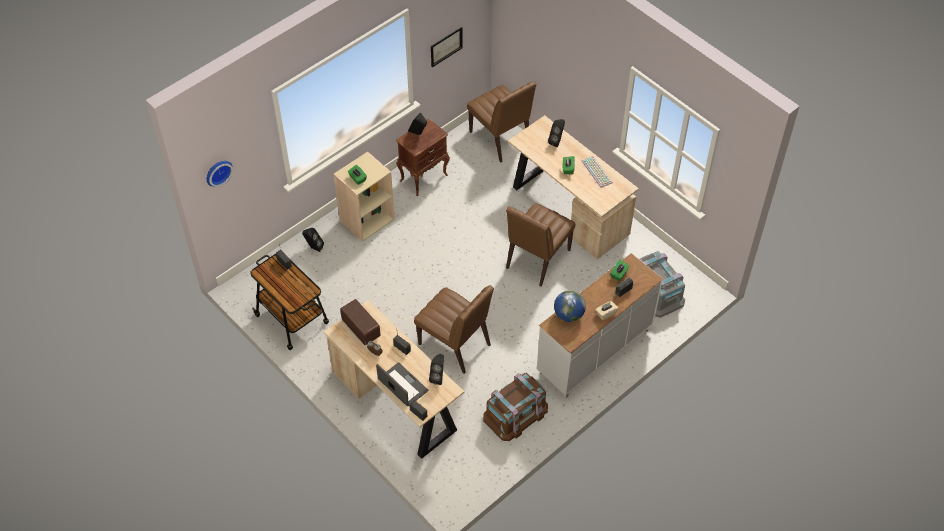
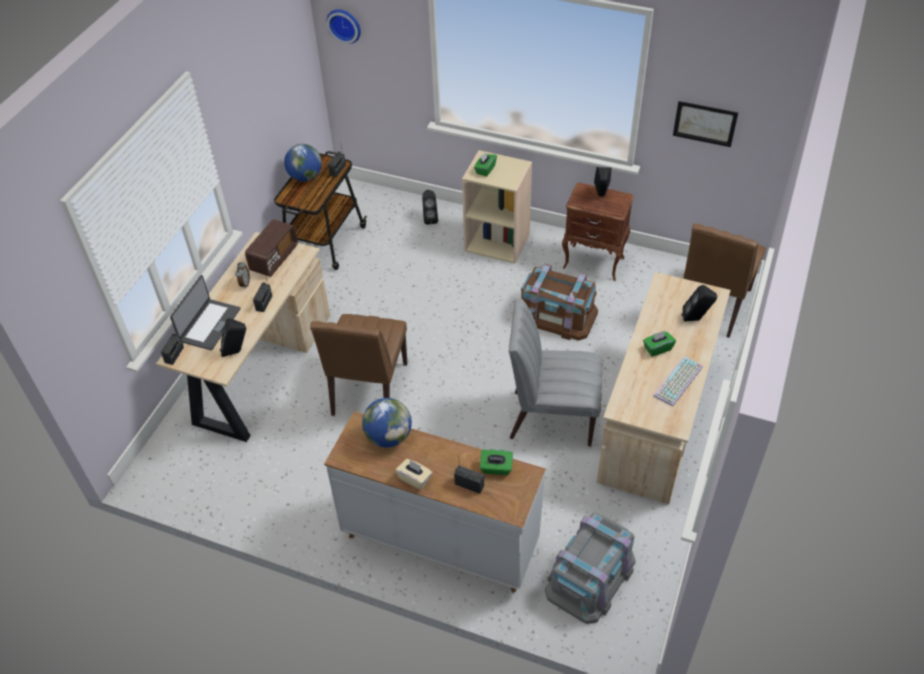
camera: 65 degrees right, 5 degrees down
(277, 284) = (305, 177): none -> globe
(515, 413) = (297, 491): brown storage box -> brown storage box (556, 315)
(538, 258) = (552, 417): brown chair -> grey chair

